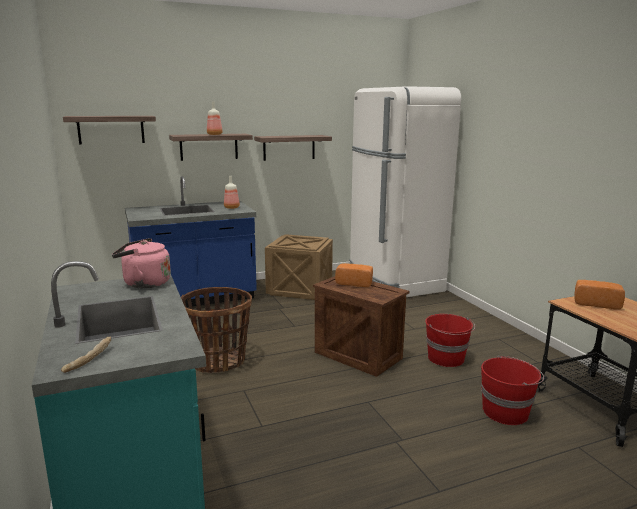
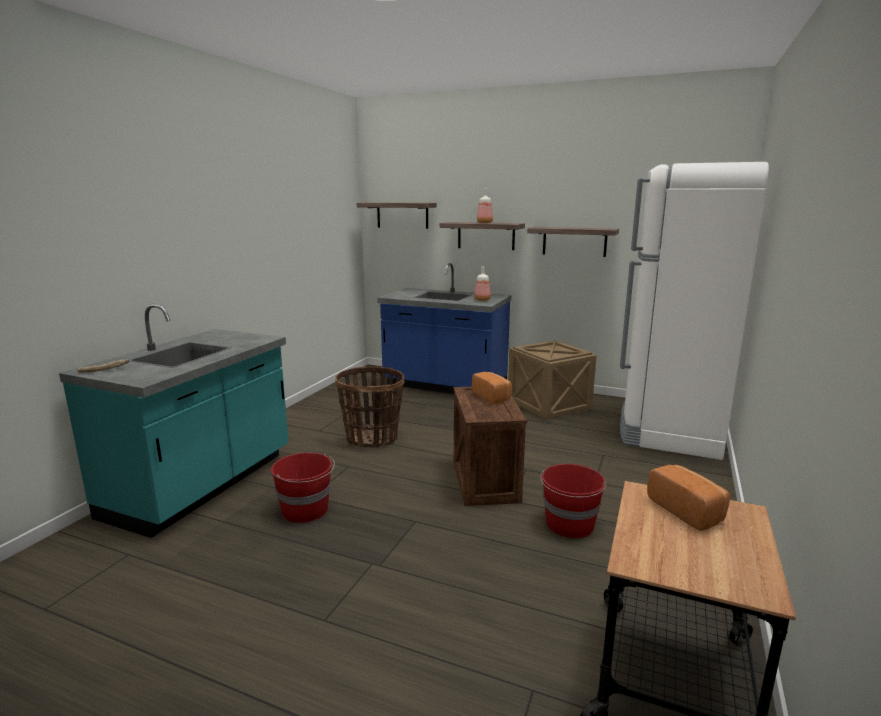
camera: 45 degrees right, 0 degrees up
(144, 283) = (252, 339): pink kettle -> none
(506, 412) = (524, 606): red bucket -> red bucket (306, 510)

